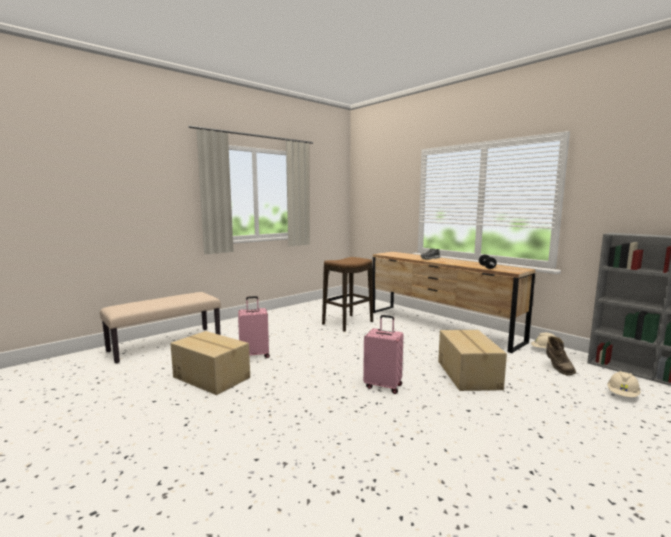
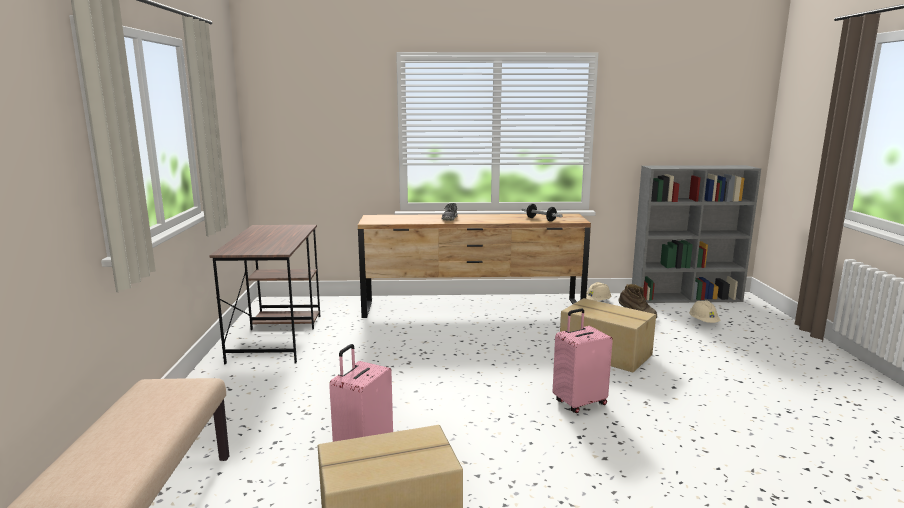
camera: 50 degrees left, 5 degrees up
(321, 308) = (277, 337): none -> brown desk
(347, 323) = (369, 345): stool -> none

